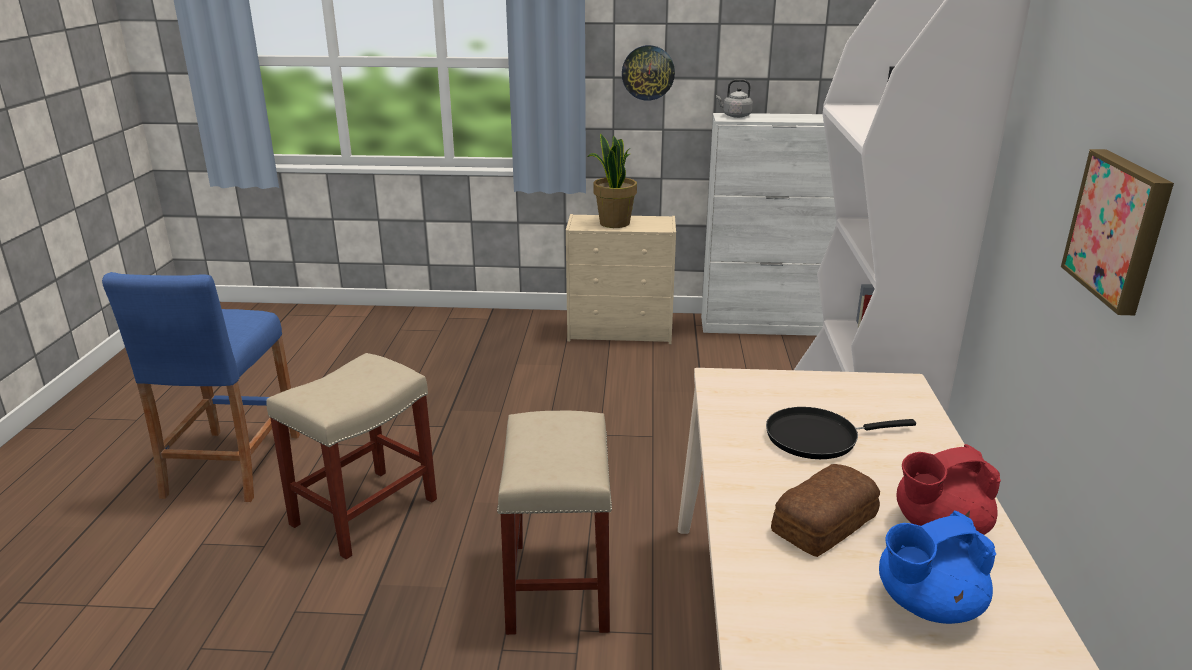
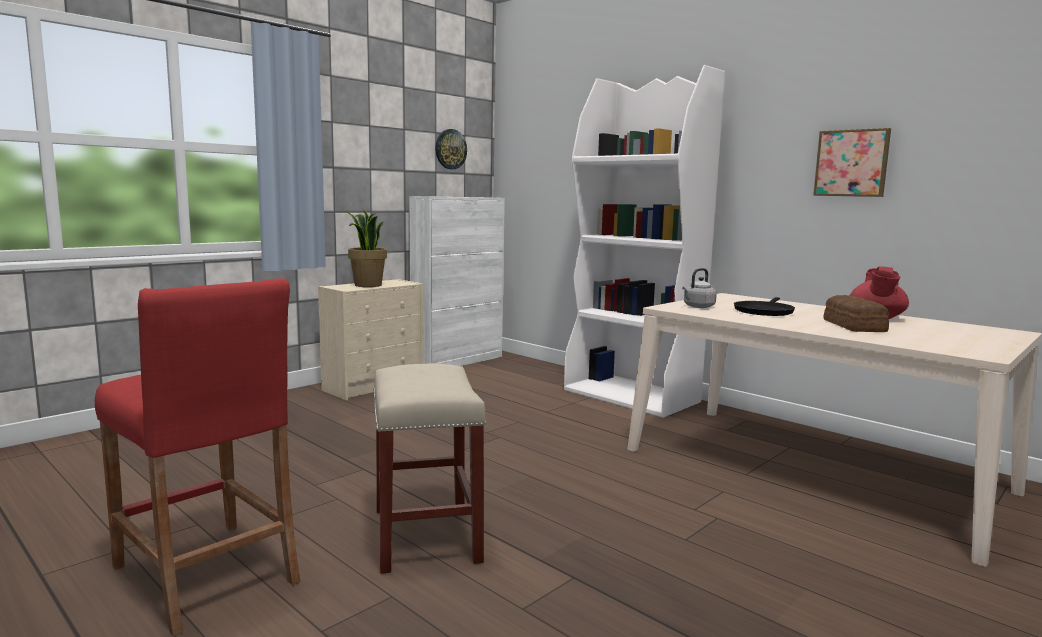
camera: 50 degrees left, 15 degrees down
(232, 465) = (205, 574): blue stool -> red stool
(557, 584) = (636, 499): beige stool -> none
(648, 72) = (360, 164): wall clock -> wall clock (450, 149)
(735, 116) = (430, 196): grey kettle -> grey kettle (697, 307)
(926, 605) = (942, 331): blue teapot -> none

